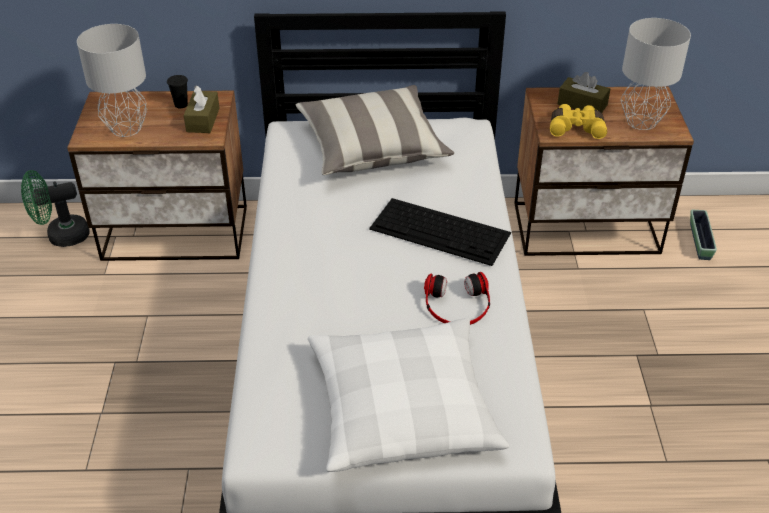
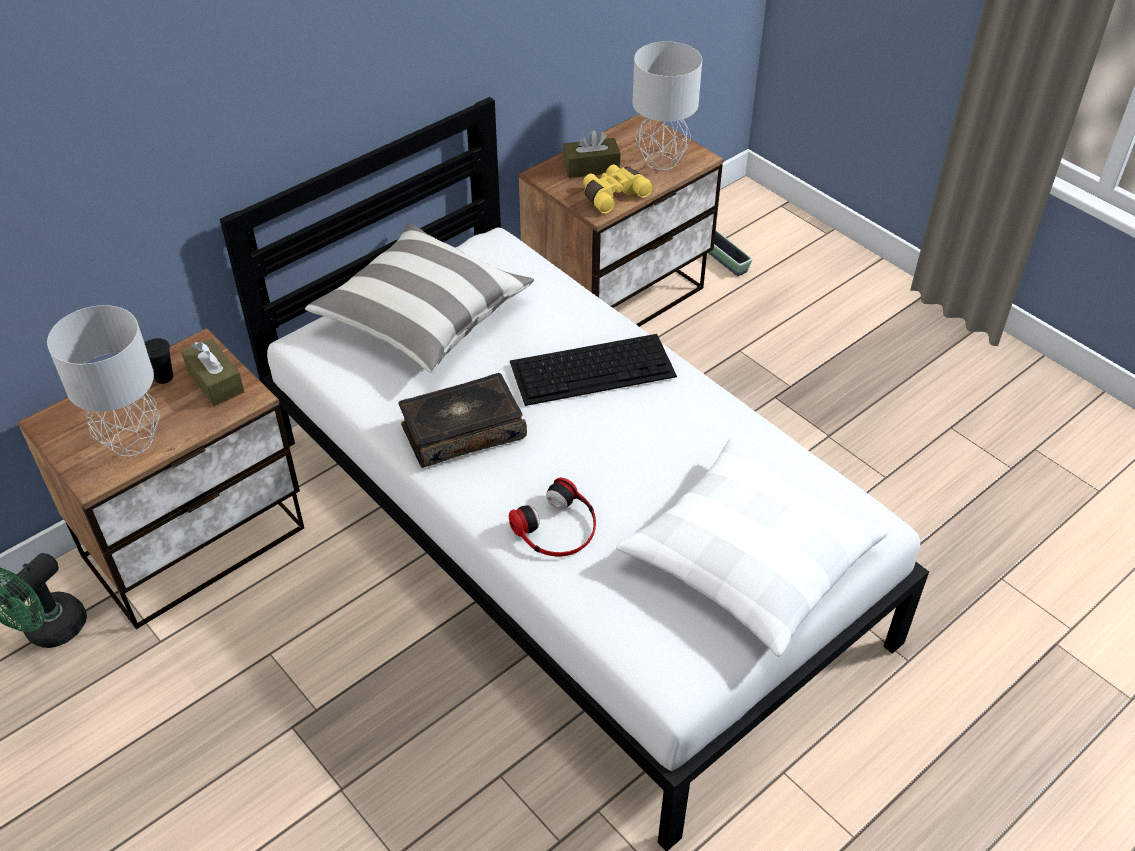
camera: 40 degrees left, 5 degrees up
(314, 223) = (462, 431): none -> book
(457, 305) = (688, 433): headphones -> headphones (557, 528)

